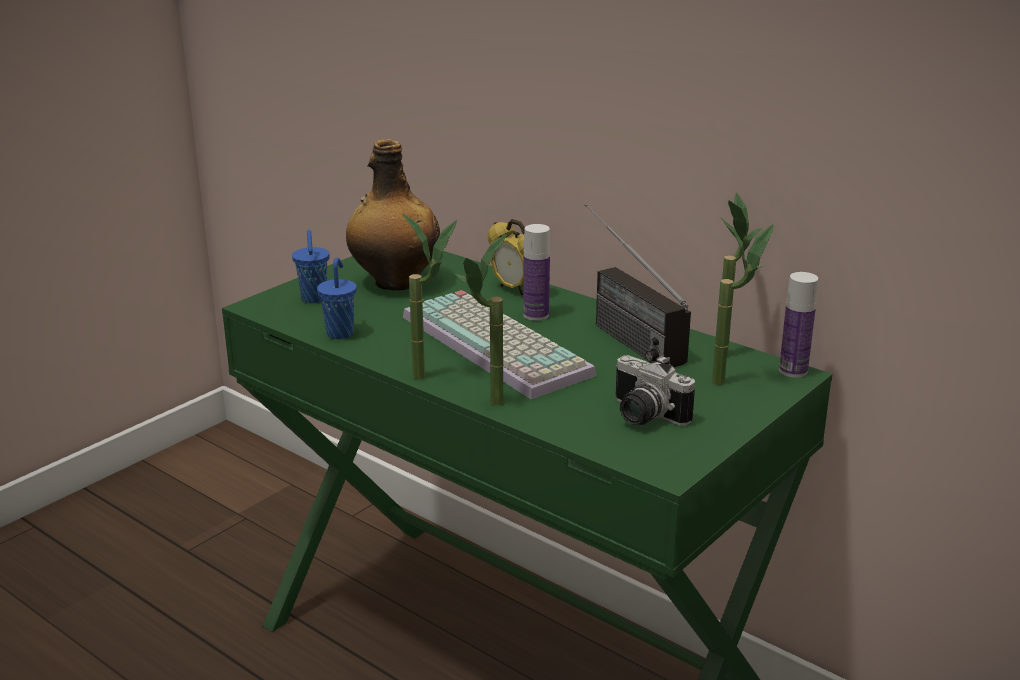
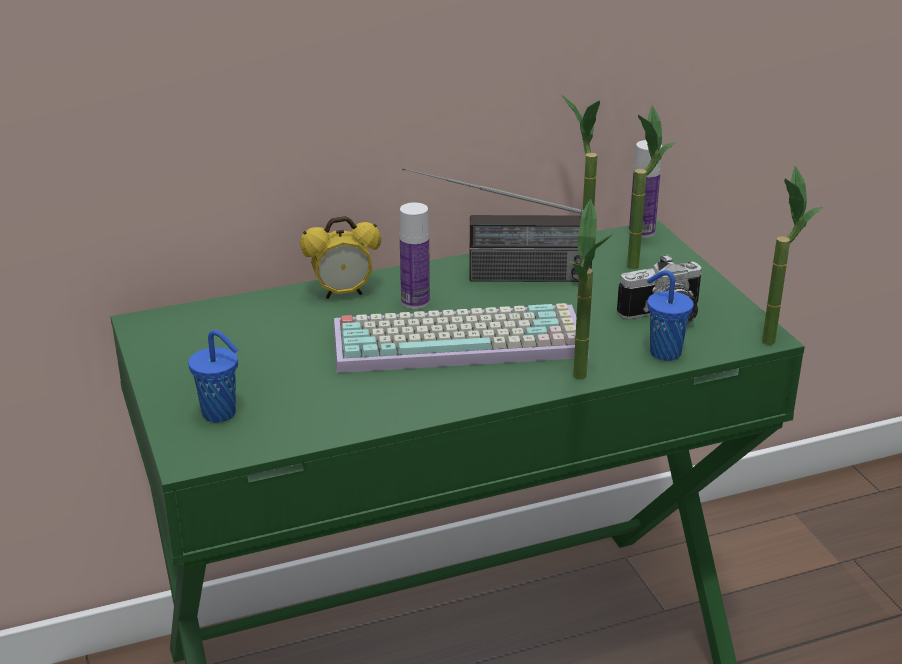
camera: 60 degrees left, 5 degrees up
(340, 333) = (333, 420): blue cup -> blue cup (663, 352)
(394, 283) = (240, 353): bottle -> none
(432, 376) = (493, 394): potted plant -> potted plant (772, 335)

